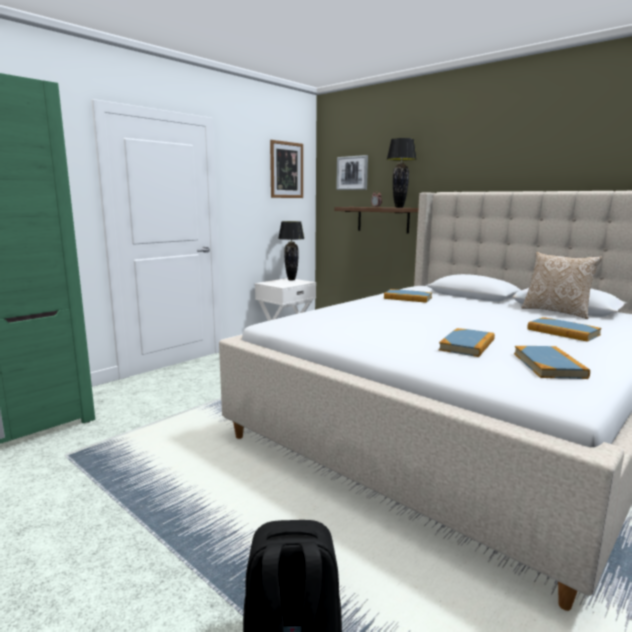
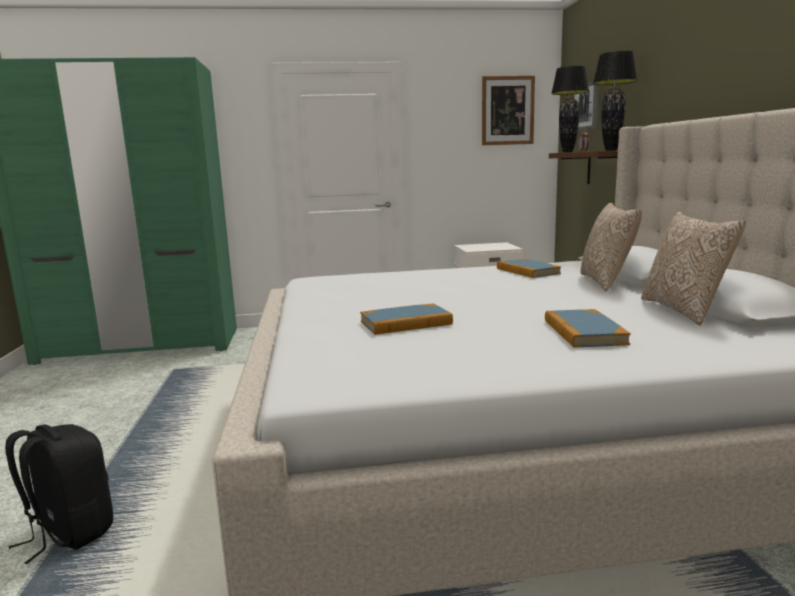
camera: 40 degrees right, 0 degrees up
(291, 280) = (502, 244): black table lamp -> black table lamp (567, 152)
(471, 300) = (606, 282): none -> pillow
(549, 365) = (414, 357): book -> none

